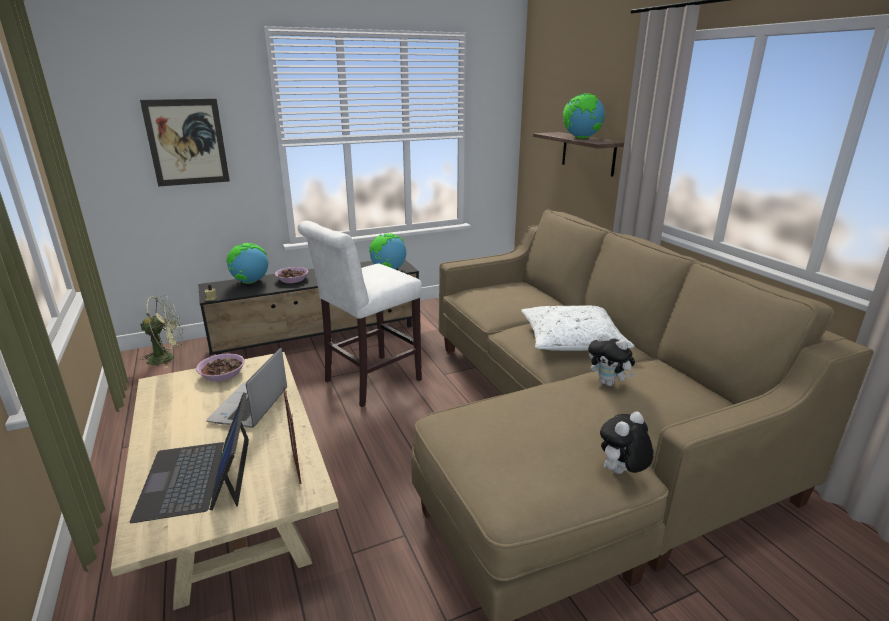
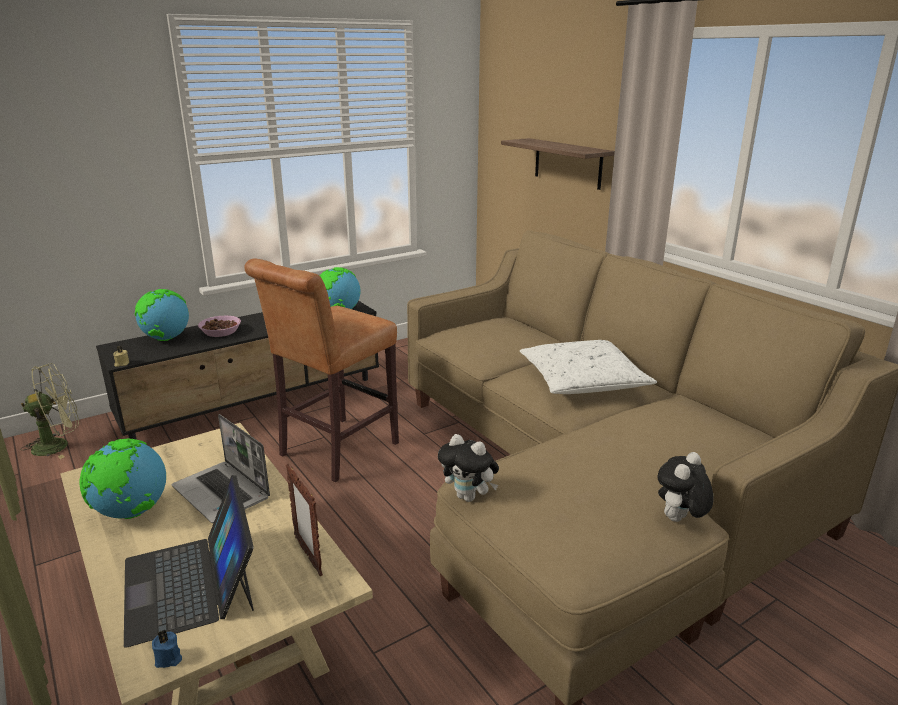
camera: 10 degrees left, 0 degrees up
(158, 537) = (168, 659): none -> blue candle
(187, 142) = (72, 163): picture -> none
(222, 373) = (171, 456): bowl -> none
(250, 406) = (223, 493): laptop -> laptop turned 45 degrees counterclockwise
(368, 382) = (334, 452): white stool -> brown stool
(581, 138) = (561, 146): globe -> globe (131, 512)
(608, 383) = (639, 425): plush toy -> plush toy (469, 497)

